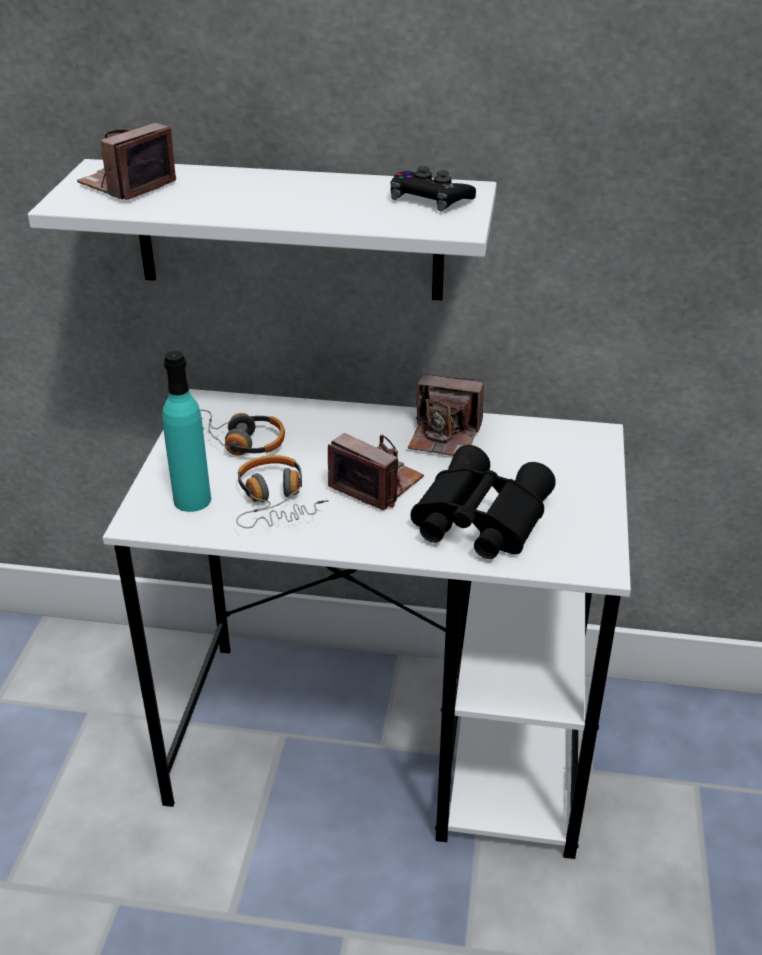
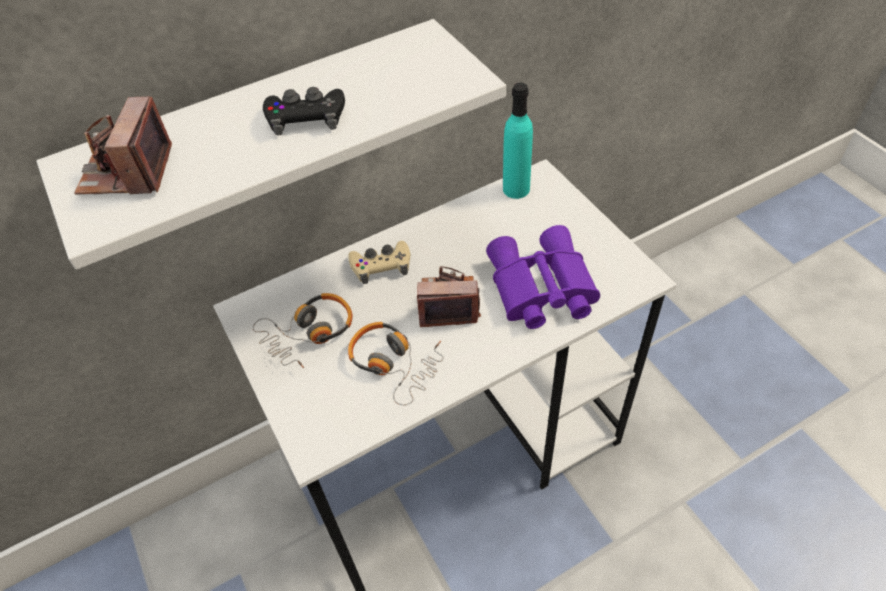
camera: 35 degrees left, 15 degrees up
(192, 500) = (332, 404): turquoise bottle -> turquoise bottle (516, 189)
(353, 428) = (381, 265): none -> beige game controller
(430, 199) = (411, 60): black game controller -> black game controller (306, 117)
(445, 436) = (450, 234): camera -> none
(477, 518) = (539, 289): black binoculars -> purple binoculars

